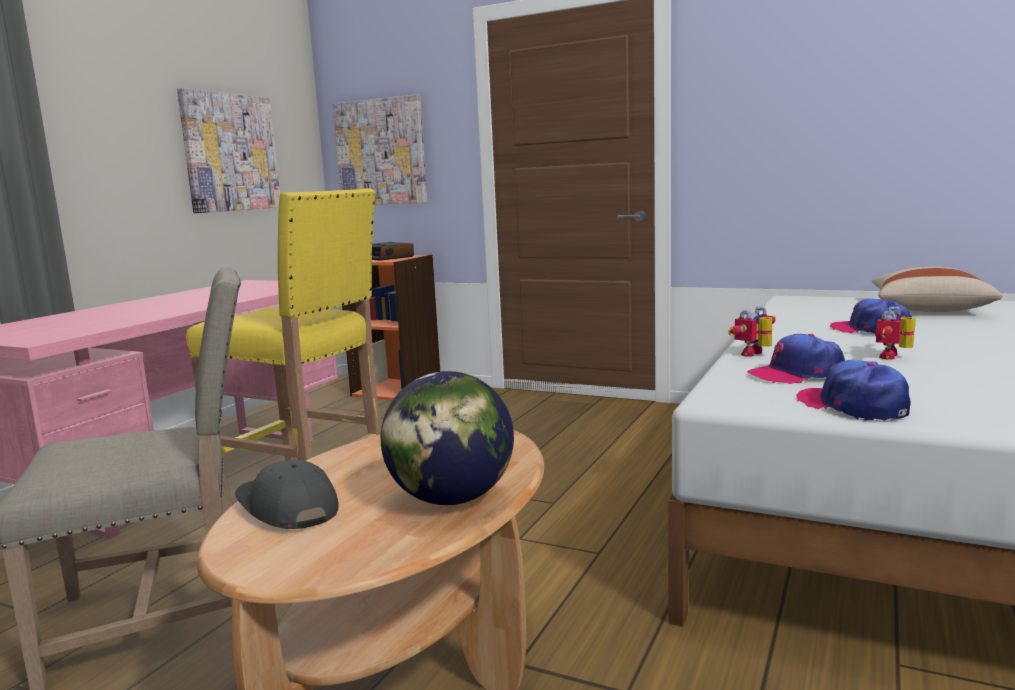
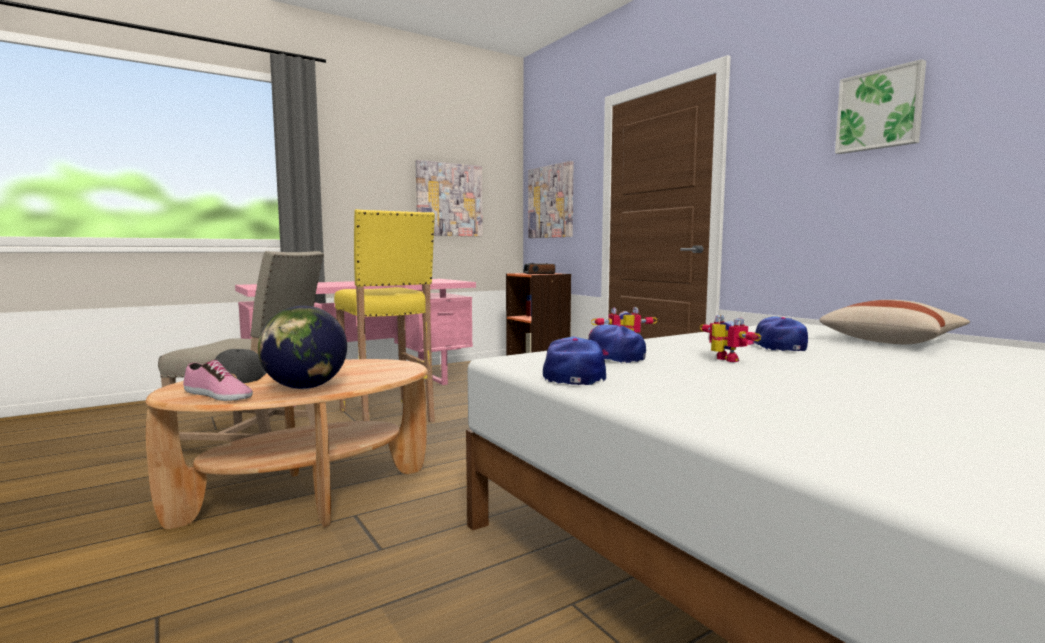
camera: 30 degrees right, 5 degrees down
(357, 549) = (217, 395): none -> shoe
(862, 63) = (880, 110): none -> picture
(894, 357) = (723, 360): toy robot -> toy robot turned 90 degrees clockwise

